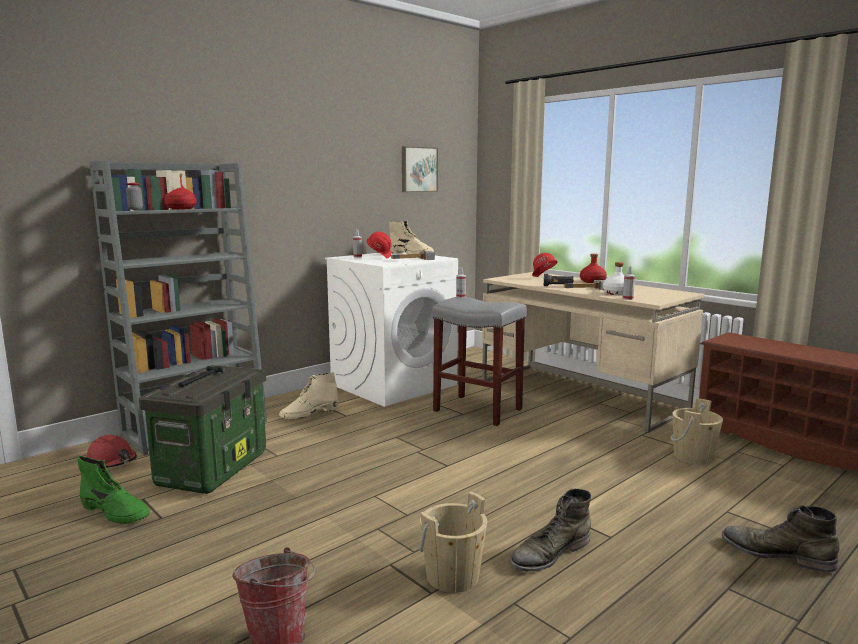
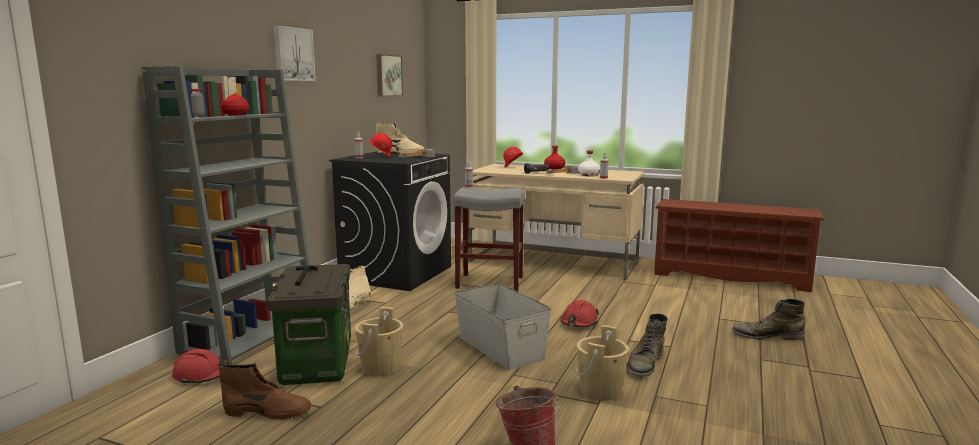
camera: 25 degrees left, 0 degrees up
(116, 512) = (268, 412): green boot -> brown boot
(281, 148) = (292, 54): none -> picture
(394, 384) = (396, 273): white washing machine -> black washing machine
(402, 491) = (501, 347): none -> grey storage box
(525, 479) = (579, 323): none -> red hard hat
(693, 456) = (668, 290): beige bucket -> beige bucket (380, 367)

